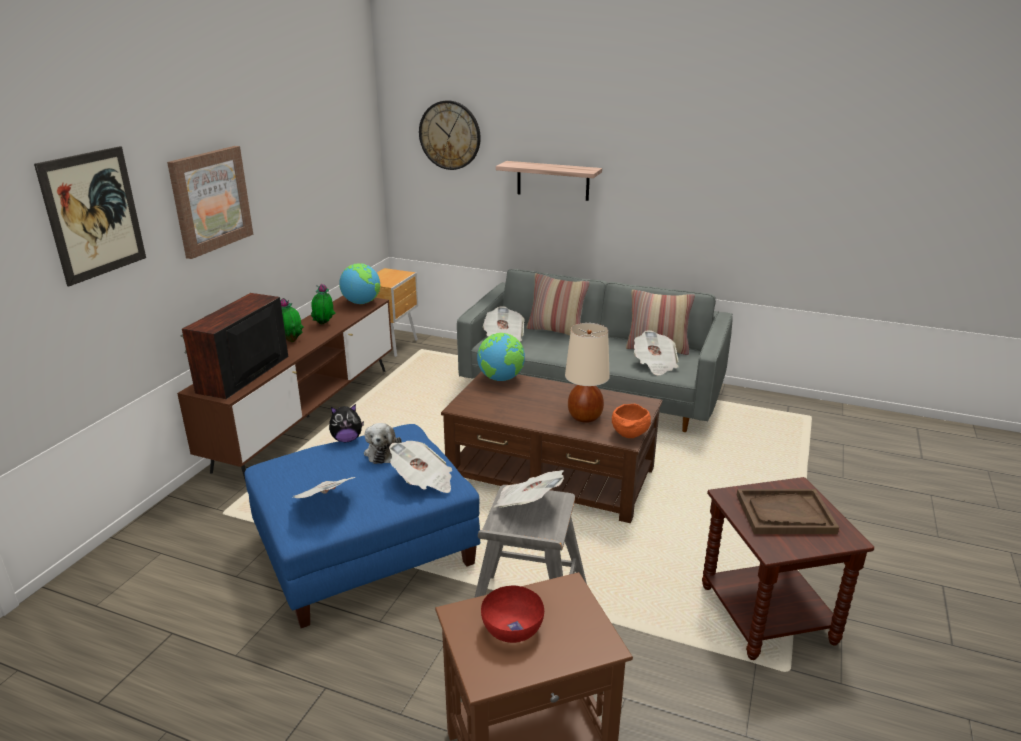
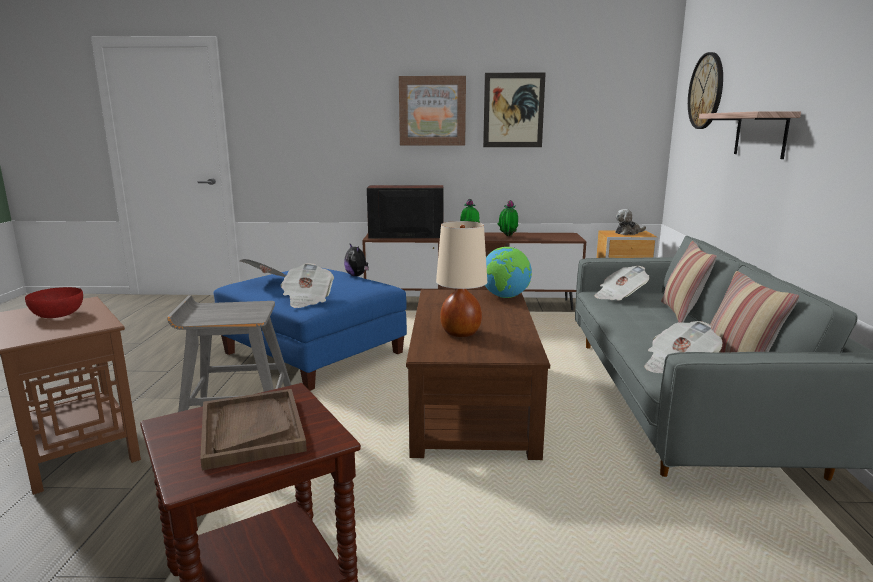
camera: 70 degrees right, 10 degrees down
(94, 214) = (335, 97): picture -> picture (513, 110)
(361, 303) = (564, 237): globe -> none
(382, 452) = (340, 283): plush toy -> plush toy (628, 233)
(527, 504) = (243, 310): newspaper -> none
(630, 435) = (439, 355): orange bowl -> none

